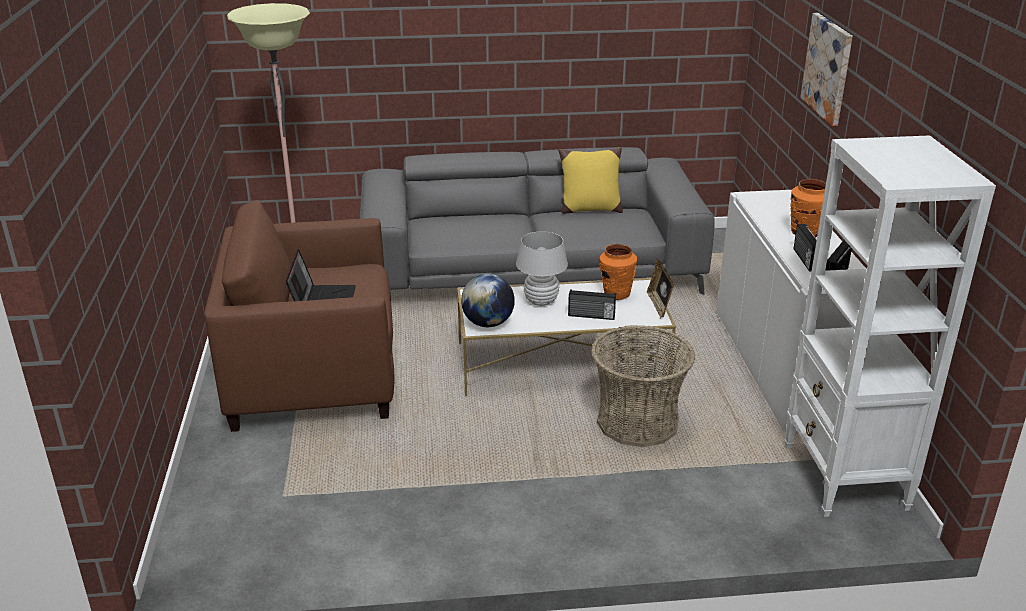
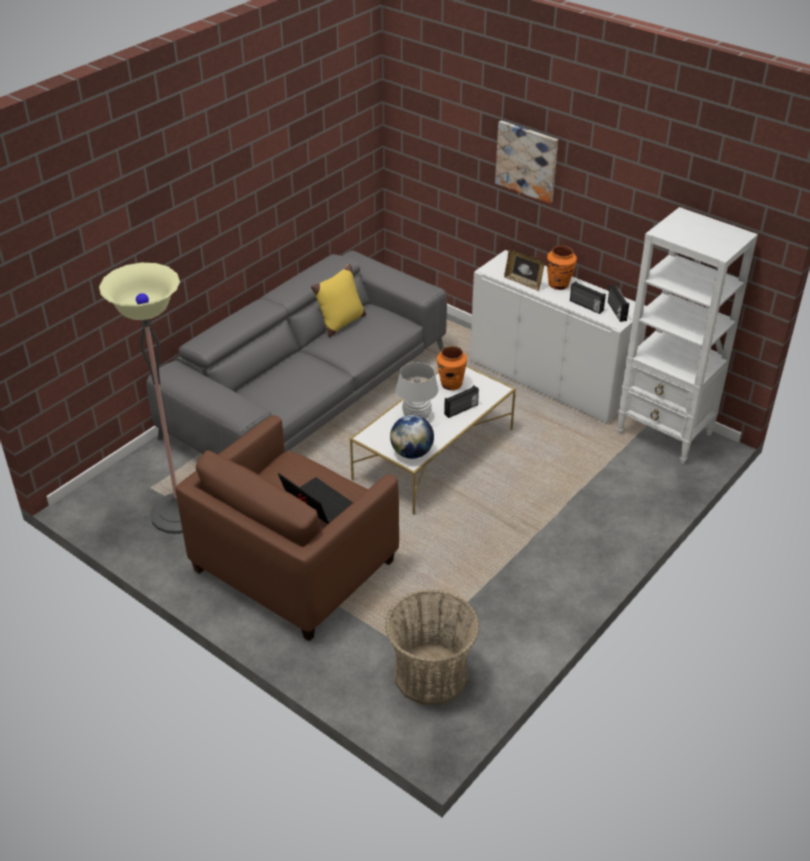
camera: 45 degrees left, 10 degrees up
(637, 422) = (530, 467): basket -> basket (431, 675)
(659, 305) = (486, 379): picture frame -> picture frame (523, 282)

